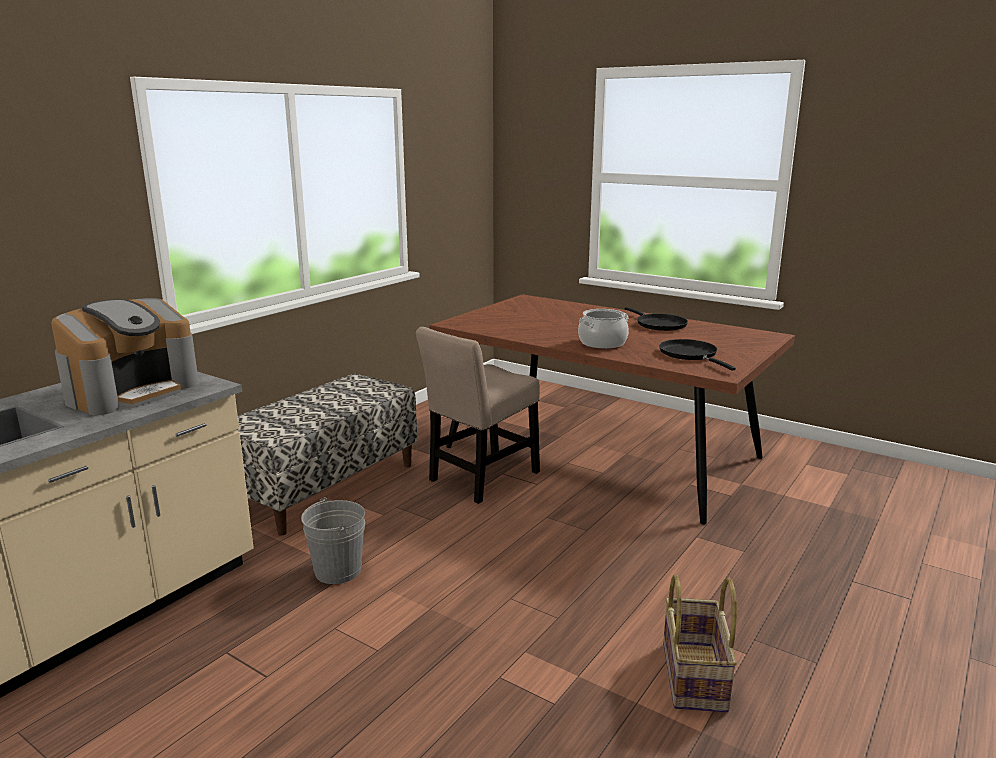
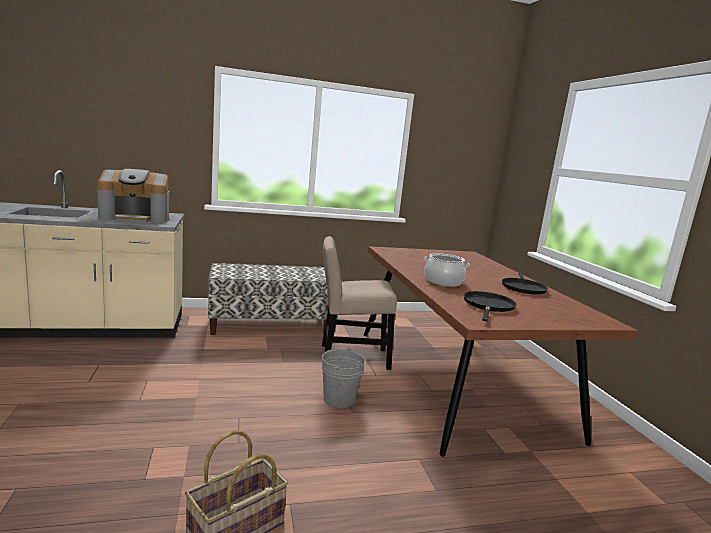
camera: 40 degrees right, 5 degrees down
(338, 570) = (199, 359): grey bucket -> grey bucket (339, 399)

